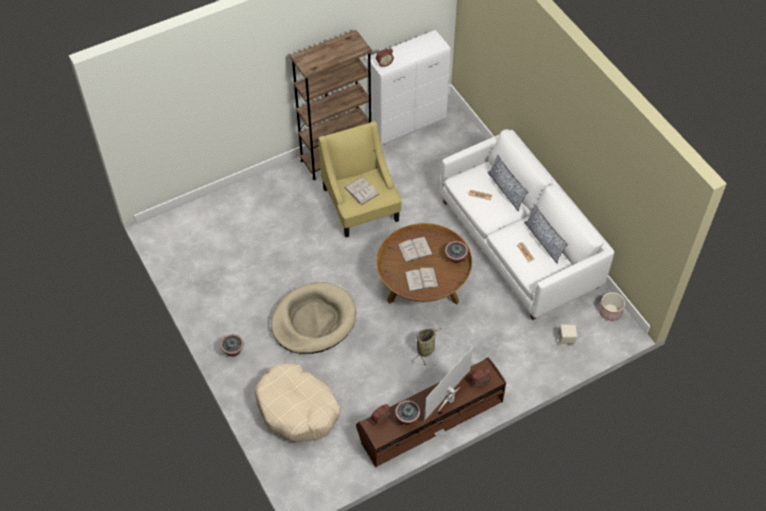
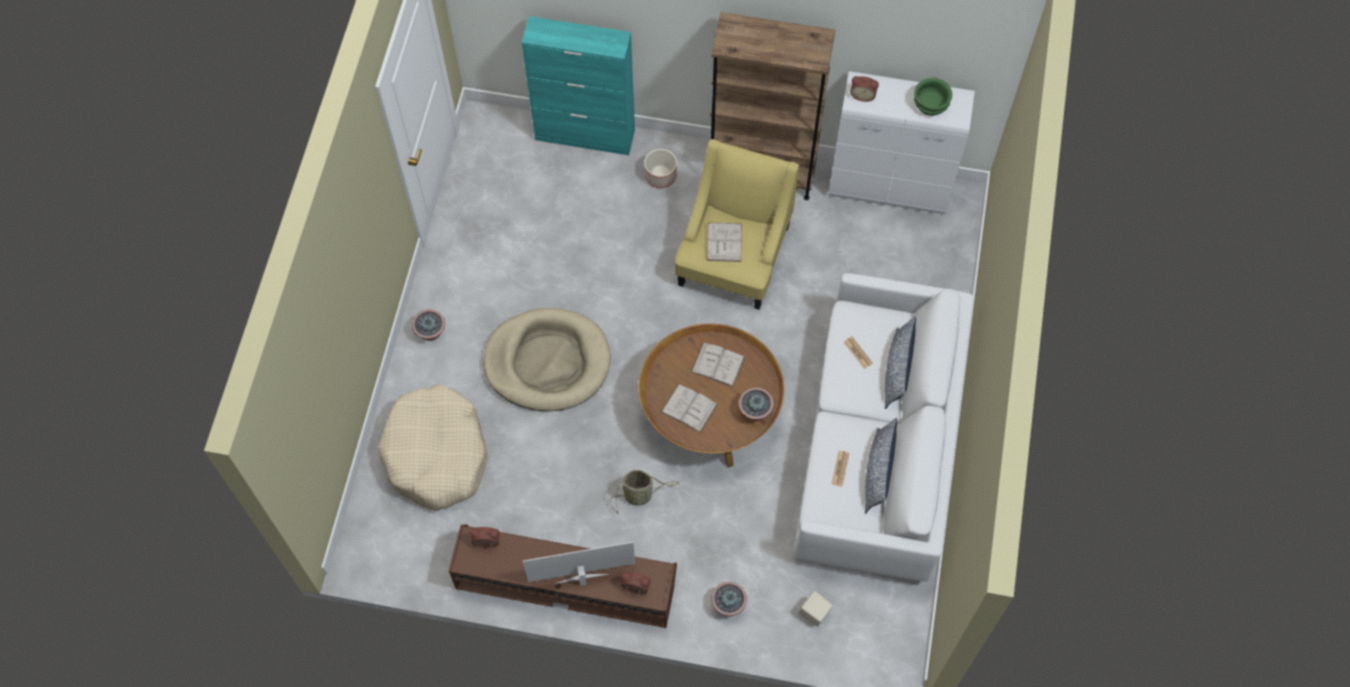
camera: 40 degrees right, 10 degrees up
(224, 199) = (585, 135): none -> turquoise cabinet
(407, 418) = (515, 564): potted plant -> potted plant (728, 604)
(421, 47) = (931, 104): none -> green bowl
(610, 312) = (905, 622): planter -> planter (661, 176)

